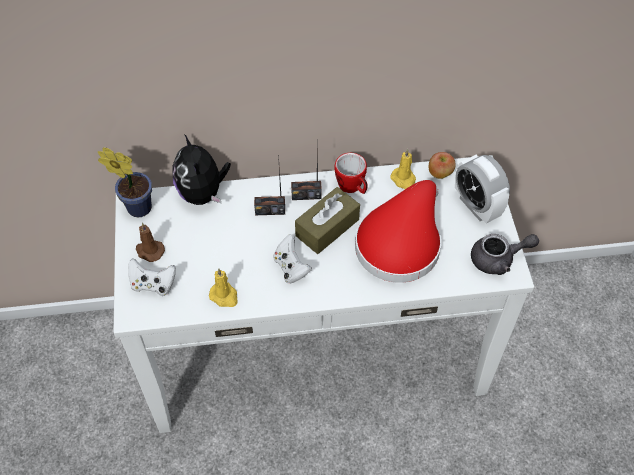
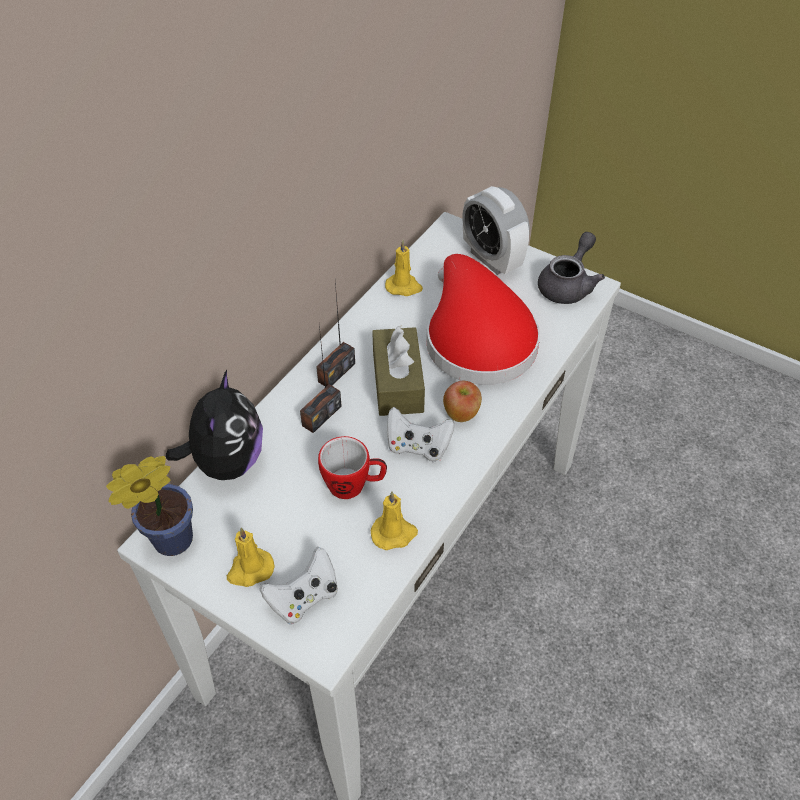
camera: 50 degrees left, 5 degrees down
(149, 251) = (250, 570): brown candle -> yellow candle
(203, 193) = (227, 461): plush toy -> plush toy turned 105 degrees counterclockwise
(352, 187) = (369, 330): mug -> mug (354, 485)
(440, 174) = (426, 258): apple -> apple (461, 414)
(476, 206) = (491, 259): alarm clock -> alarm clock turned 45 degrees clockwise

